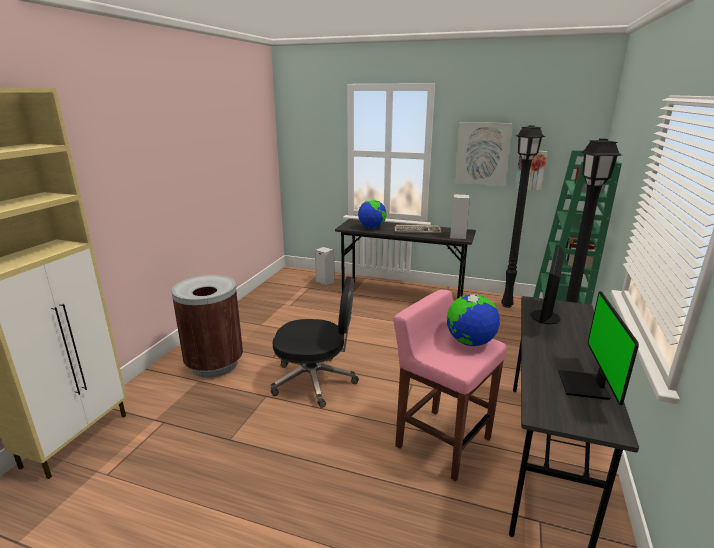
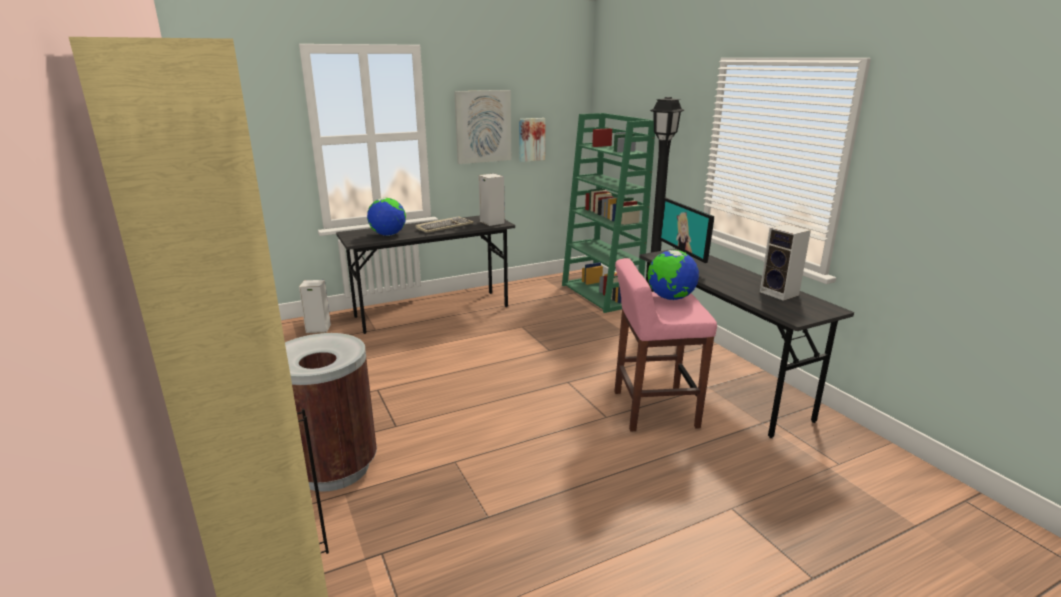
camera: 45 degrees left, 0 degrees up
(315, 380) = (481, 422): black office chair -> none
(506, 306) = (540, 288): black floor lamp -> none
(586, 386) = (780, 294): monitor -> speaker

